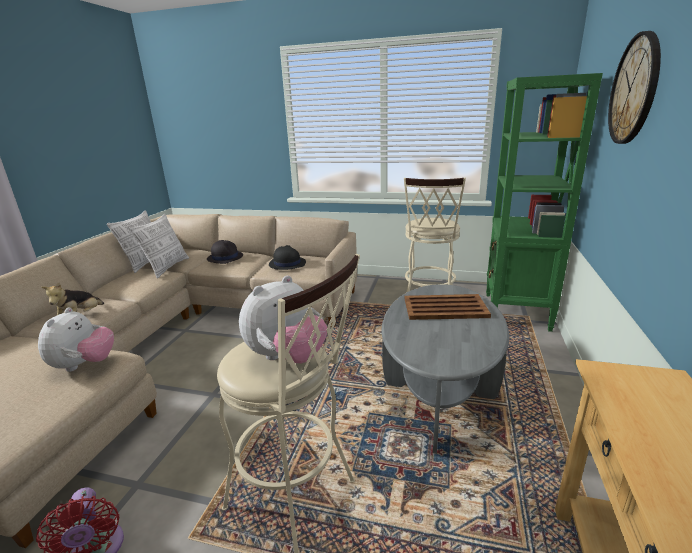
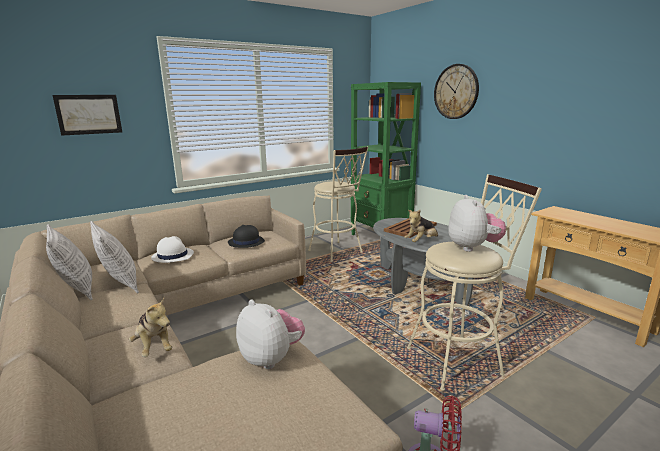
camera: 50 degrees left, 5 degrees down
(225, 257) = (172, 256): black hat -> white hat
(228, 125) = (89, 114): none -> picture
(408, 330) = (421, 241): none -> plush toy

